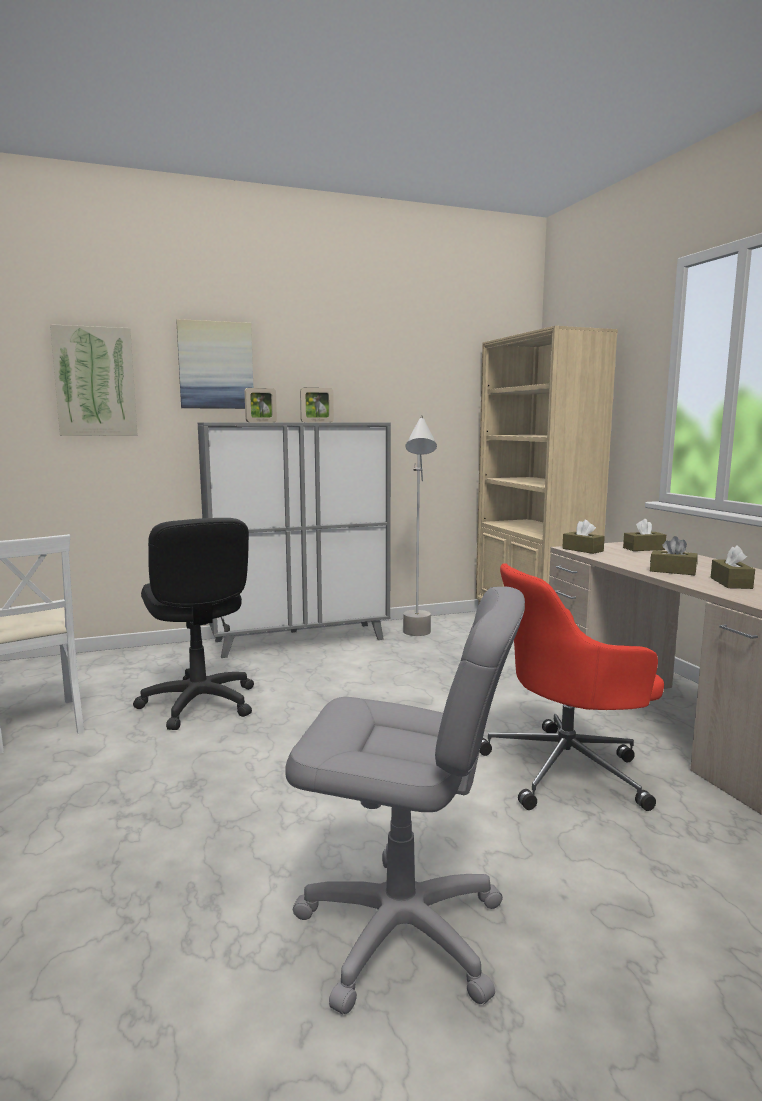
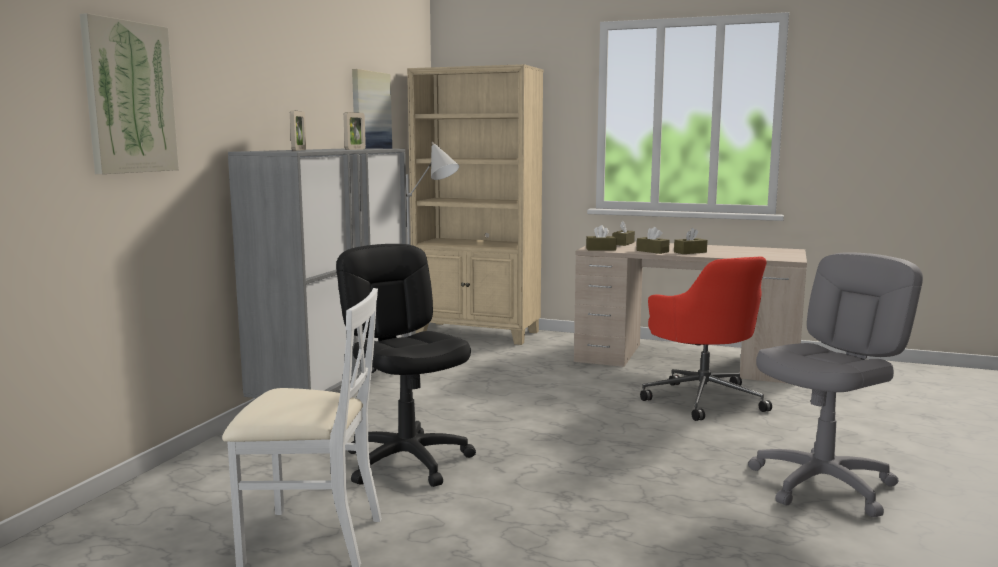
camera: 50 degrees left, 0 degrees up
(199, 704) = (408, 461): black office chair -> black office chair turned 135 degrees counterclockwise
(215, 365) = (236, 81): picture -> picture (370, 112)
(568, 770) = (703, 399): red office chair -> red office chair turned 45 degrees counterclockwise
(731, 583) = (733, 253): brown tissue box -> brown tissue box (652, 251)

